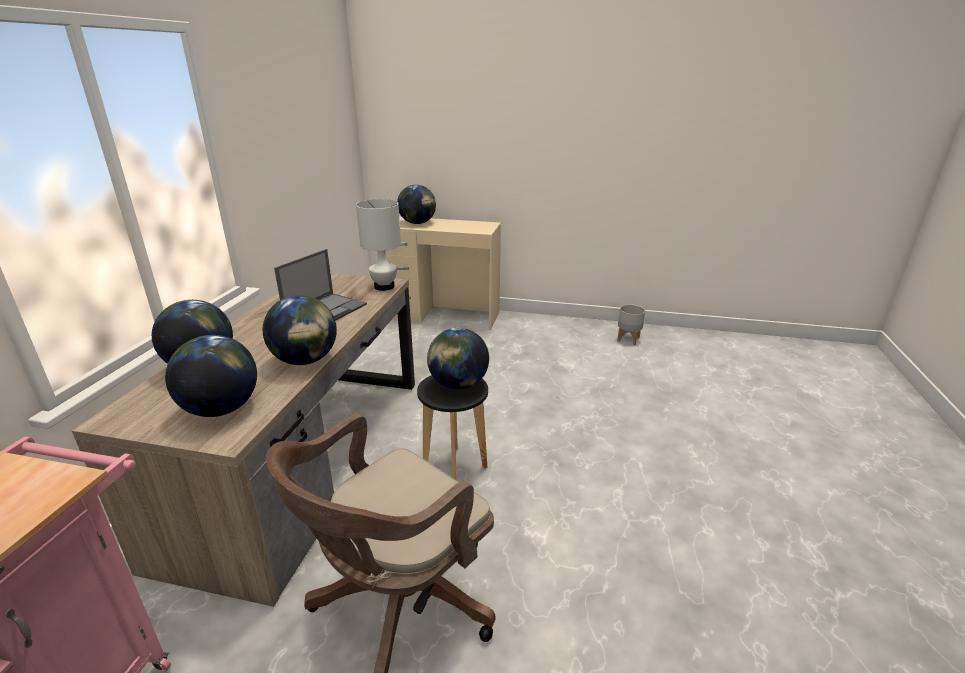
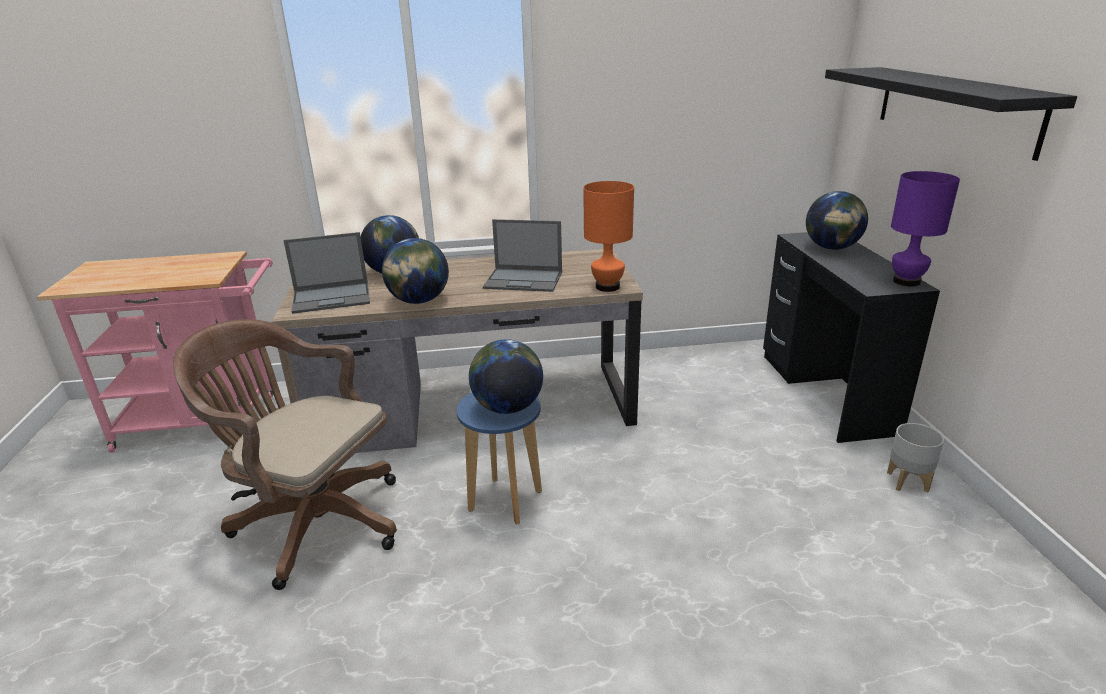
camera: 70 degrees right, 0 degrees up
(221, 409) = (332, 298): globe -> laptop
(384, 286) = (608, 287): white table lamp -> orange table lamp
(442, 315) = (826, 392): beige desk -> black desk
(455, 468) = (505, 501): black stool -> blue stool
(471, 120) = (954, 108): none -> black shelf
(483, 224) = (907, 281): none -> purple table lamp
(628, 339) = (1011, 613): grey planter -> grey planter (908, 481)

